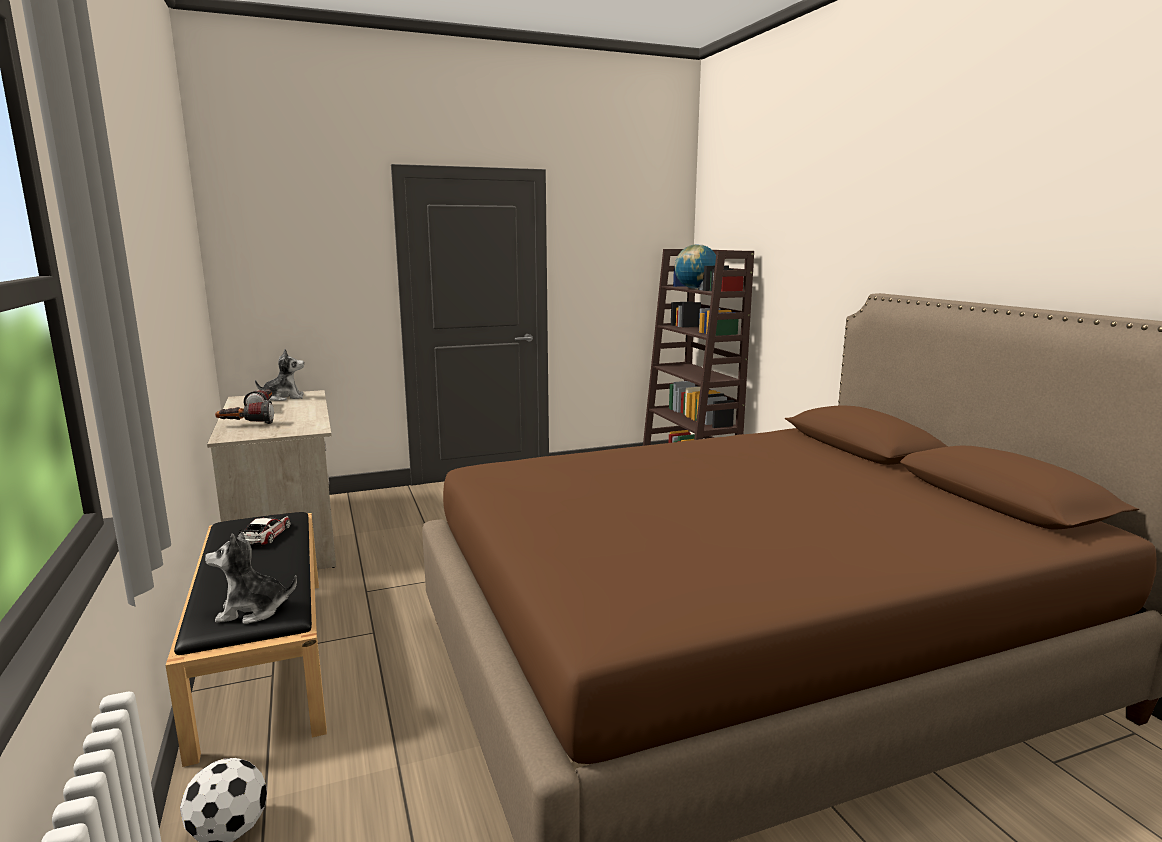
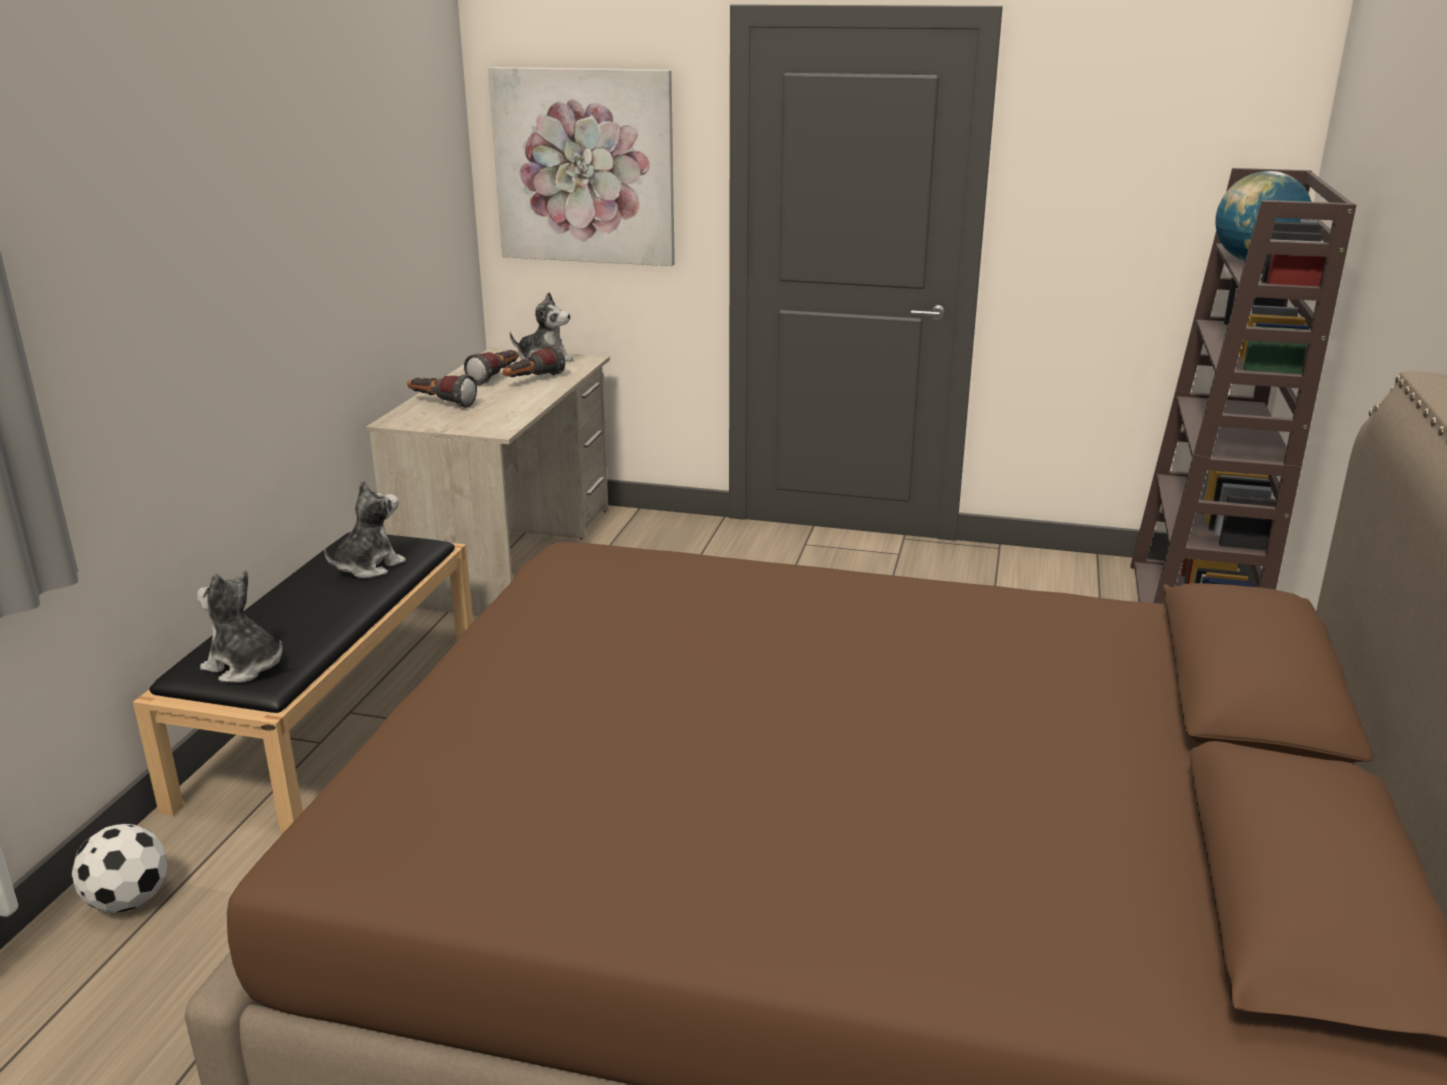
camera: 35 degrees right, 10 degrees up
(266, 535) = (368, 567): toy car -> plush toy
(293, 406) = (532, 380): none -> flashlight
(295, 266) = (584, 167): none -> picture

